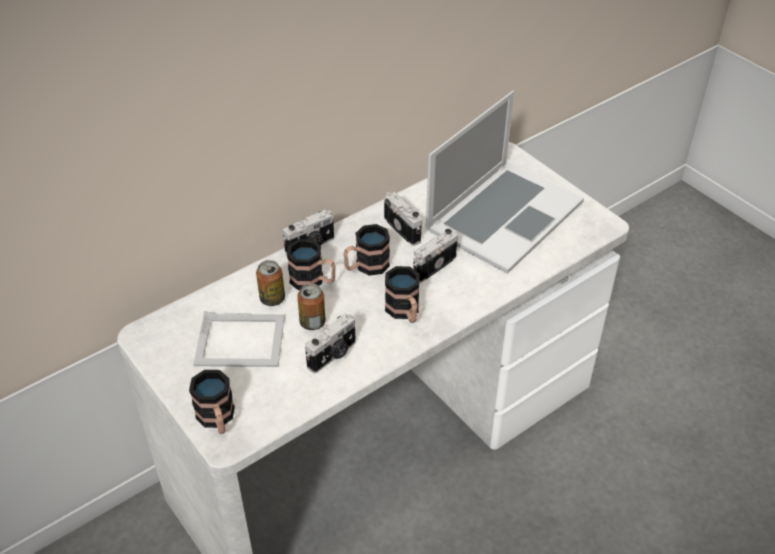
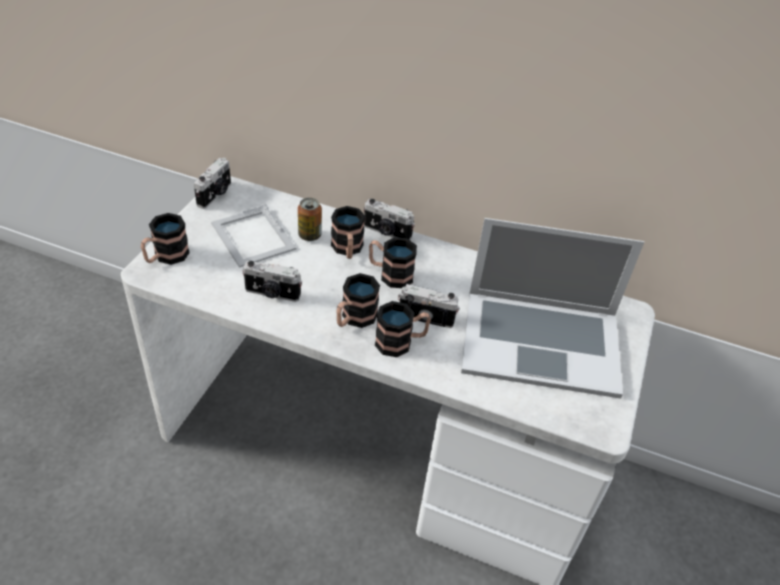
camera: 55 degrees right, 0 degrees up
(312, 322) = (300, 267): can -> none
(403, 229) = (457, 279): camera -> camera (215, 195)
(451, 294) = (401, 342): none -> mug

